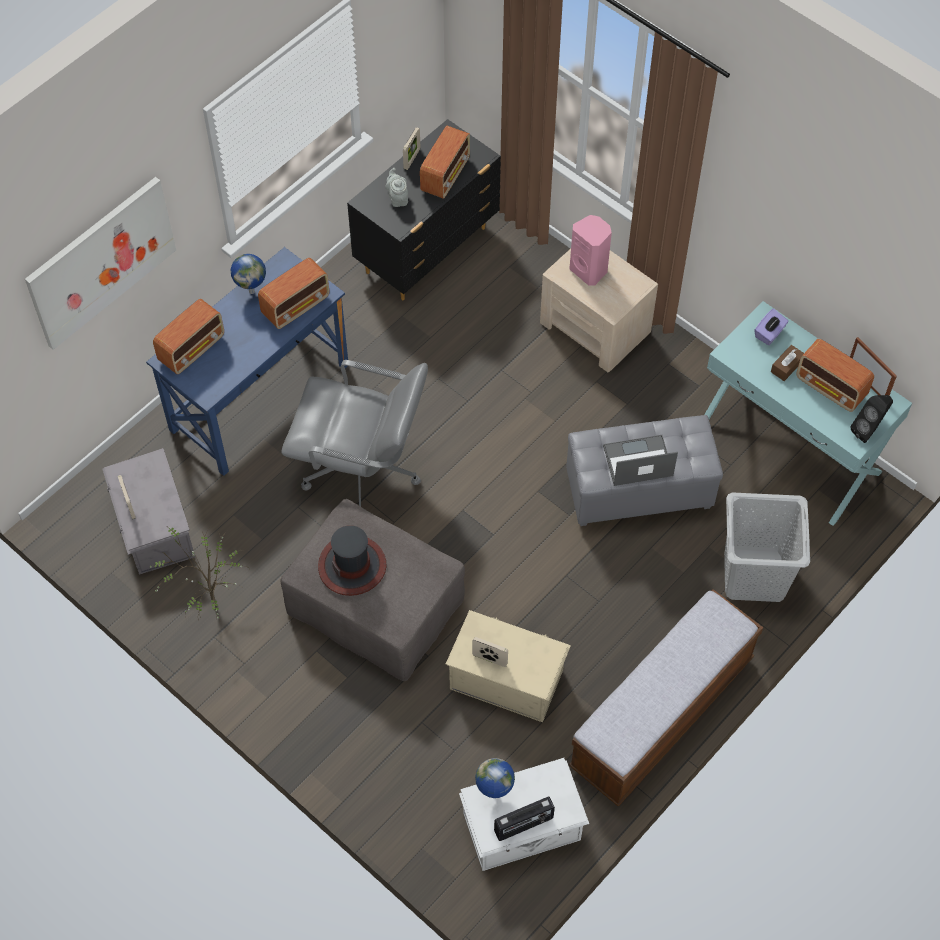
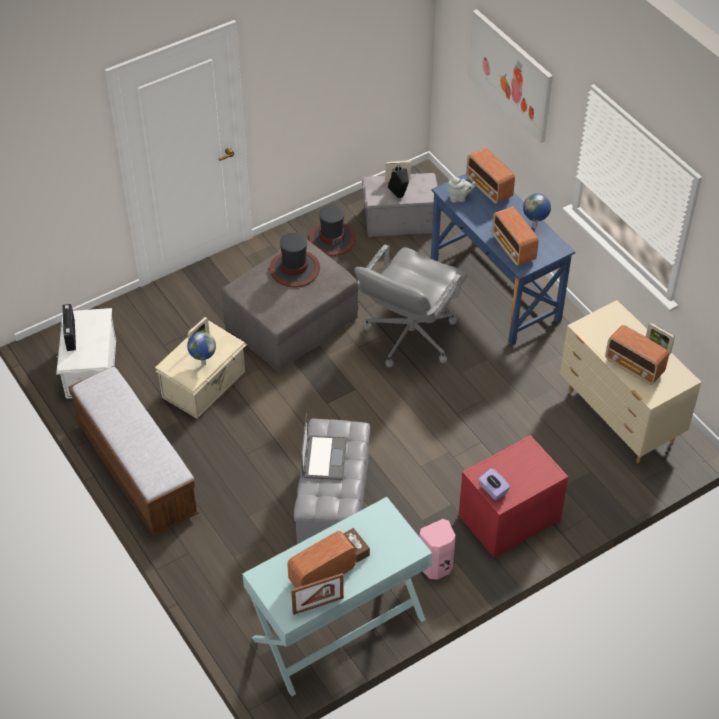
camera: 105 degrees right, 10 degrees down
(209, 599) = (332, 239): potted plant -> hat
(397, 198) = (615, 331): grey teapot -> grey teapot (459, 198)
(428, 250) = (620, 418): black dresser -> beige dresser
(494, 792) = (100, 324): globe -> globe (203, 363)
(589, 270) = (526, 468): pink speaker -> pink speaker (436, 567)
(595, 327) = (508, 518): beige nightstand -> red nightstand
(753, 574) = (227, 564): grey laundry basket -> none
(769, 333) = (394, 546): purple tissue box -> purple tissue box (493, 490)
(868, 430) = (268, 589): black speaker -> black speaker (399, 197)

